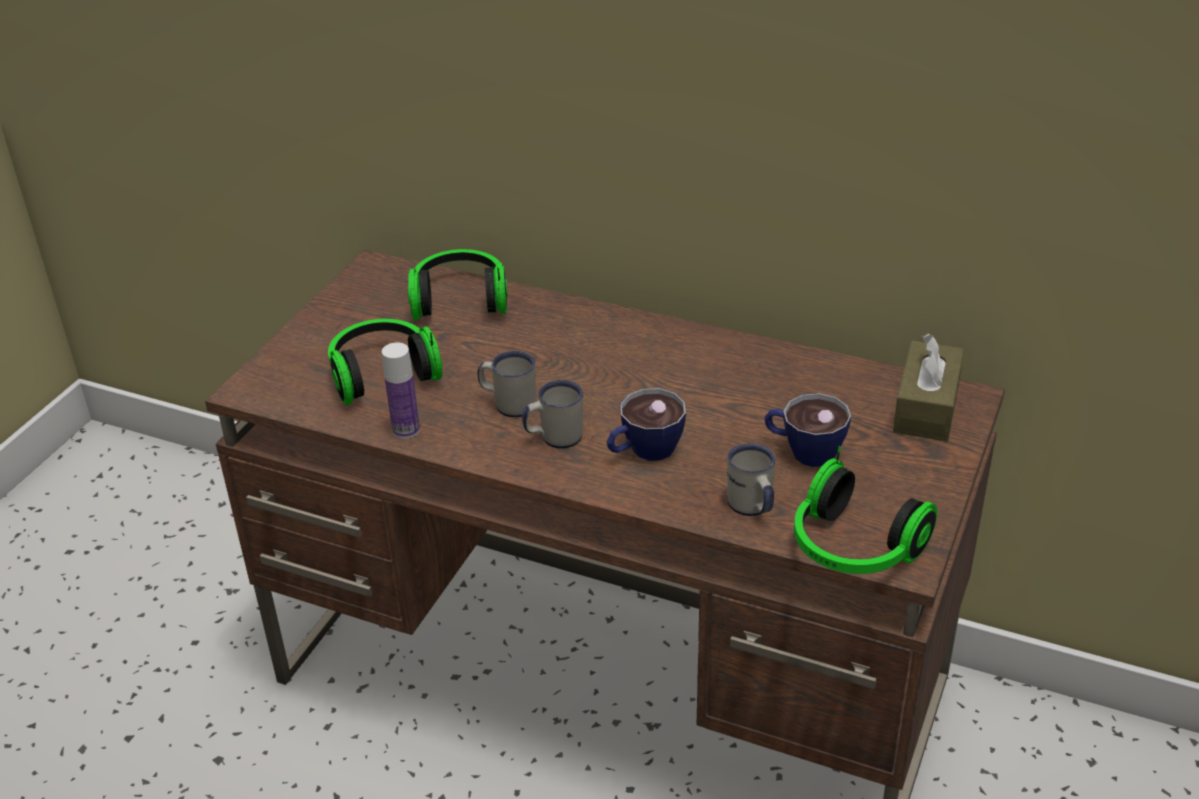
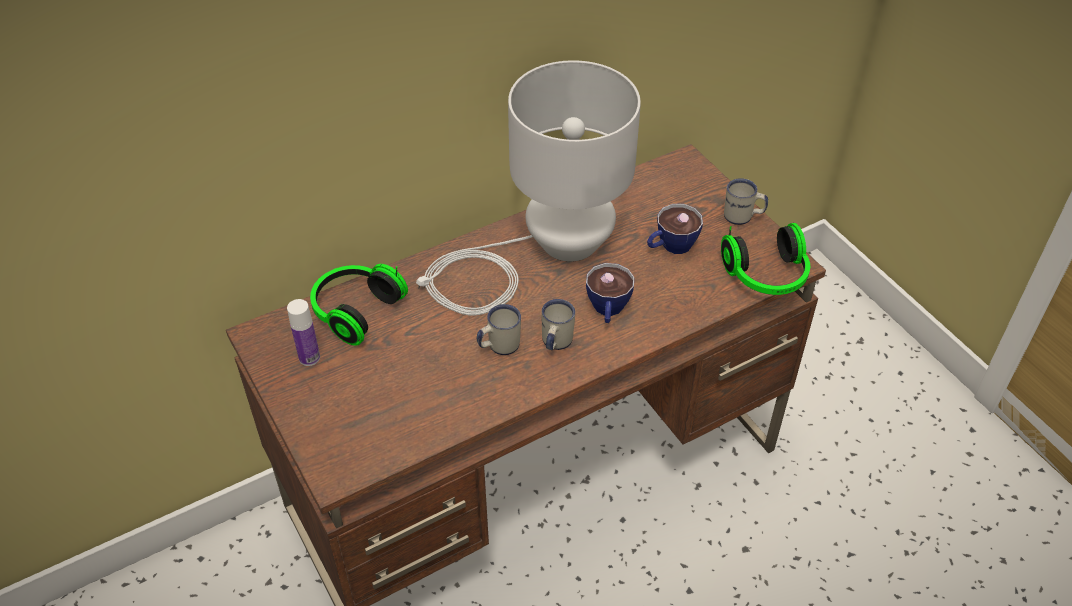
camera: 55 degrees left, 10 degrees up
(382, 374) = (397, 393): headphones -> none
(406, 430) = (474, 410): bottle -> bottle (309, 358)
(662, 364) = (532, 256): none -> grey table lamp
(752, 508) = (700, 295): white mug -> white mug (743, 217)
(926, 407) = (679, 180): brown tissue box -> none

